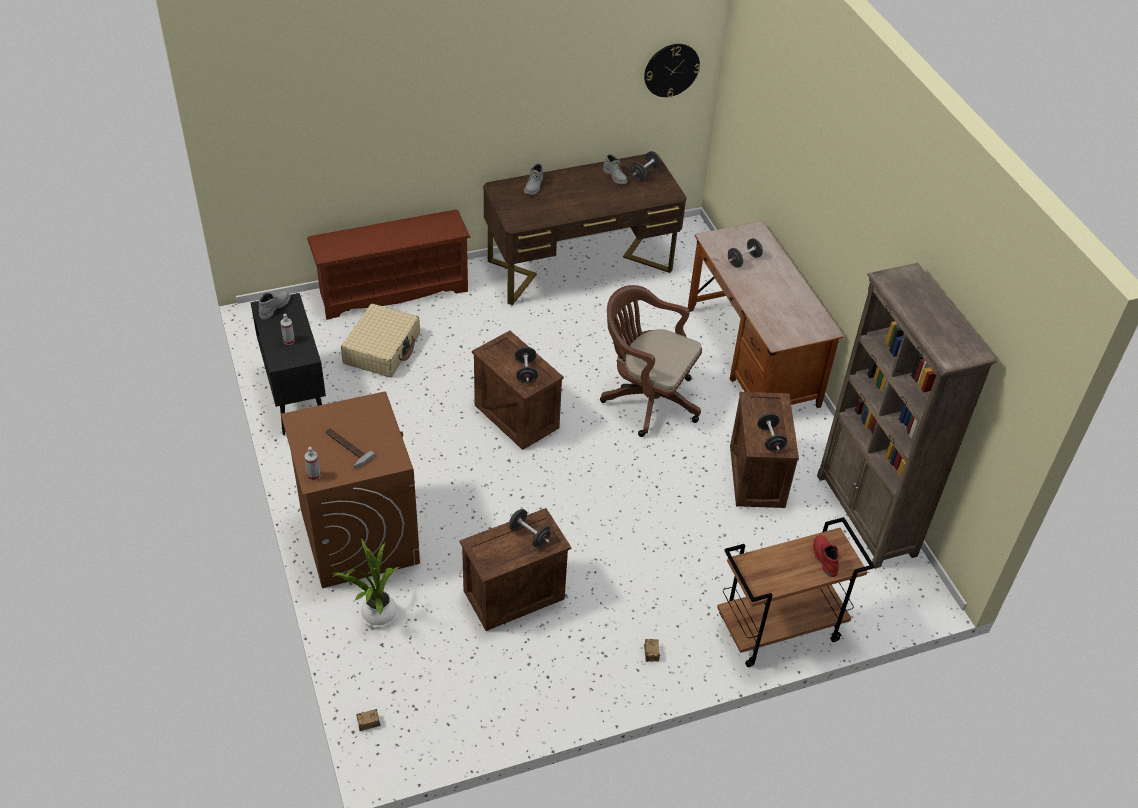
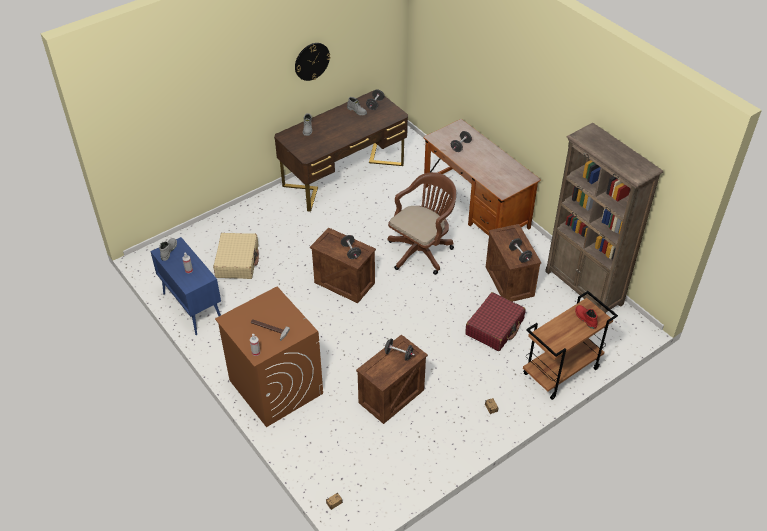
camera: 15 degrees left, 0 degrees up
(295, 395) = (192, 307): black cabinet -> blue cabinet
(377, 616) = (310, 435): potted plant -> none
(393, 291) = (228, 221): brown shoe rack -> none
(646, 399) = (422, 250): brown office chair -> brown office chair turned 120 degrees clockwise
(671, 70) = (379, 33): wall clock -> wall clock (312, 61)
(706, 537) = (495, 327): none -> red suitcase

